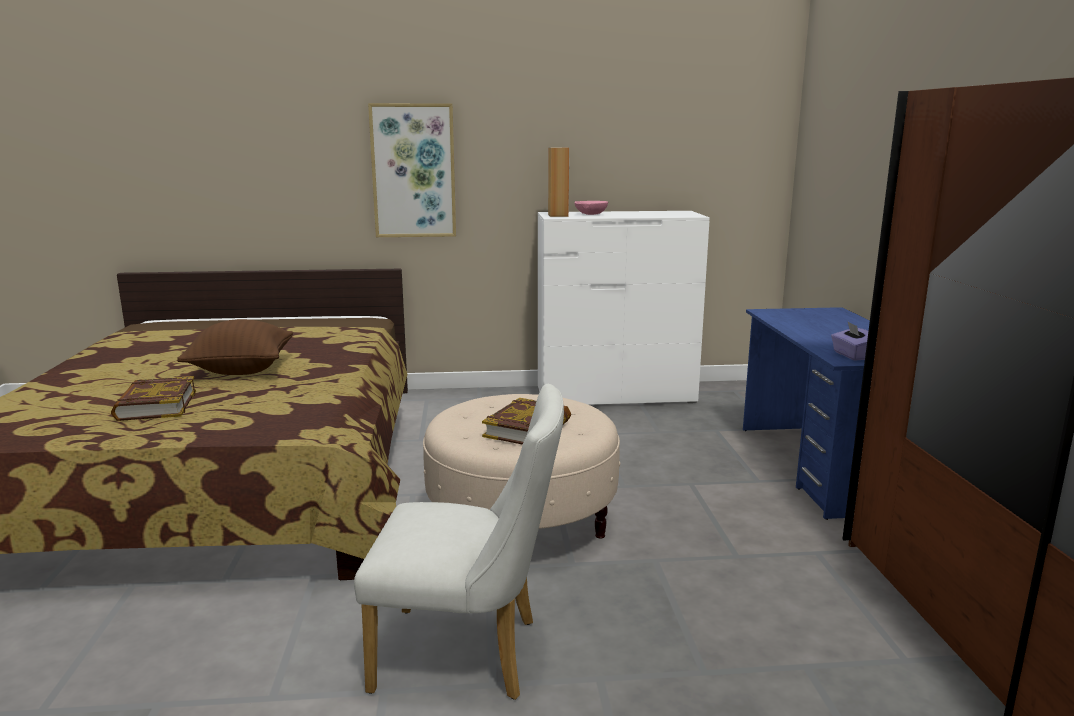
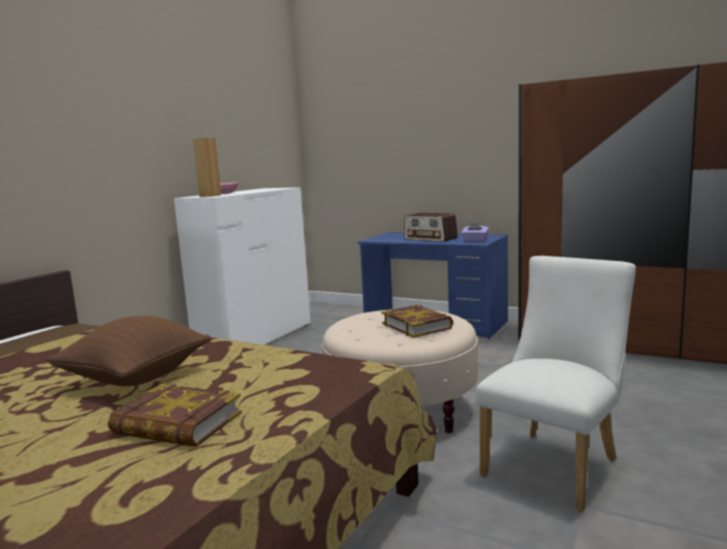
camera: 55 degrees left, 5 degrees down
(413, 171) = (62, 167): picture -> none
(827, 333) = (430, 239): none -> radio

